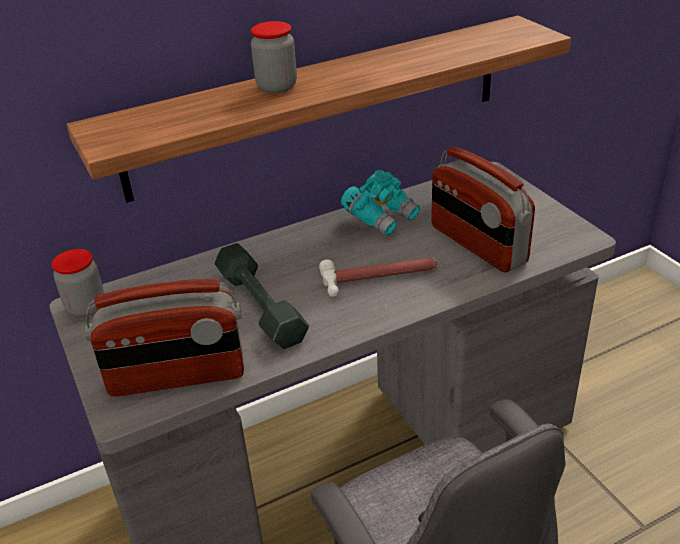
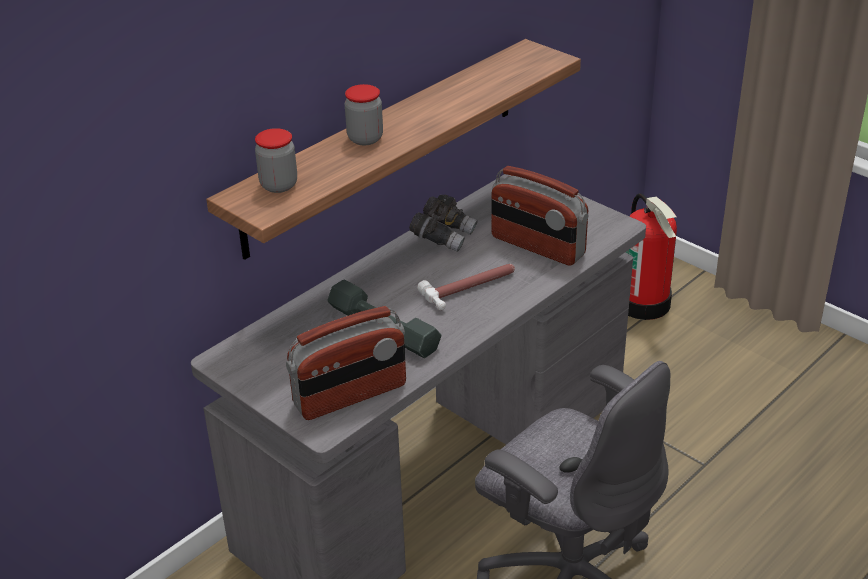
camera: 20 degrees left, 0 degrees up
(86, 307) = (228, 359): jar -> jar (279, 185)
(381, 217) = (443, 236): turquoise binoculars -> grey binoculars
(630, 328) = (645, 304): none -> fire extinguisher

